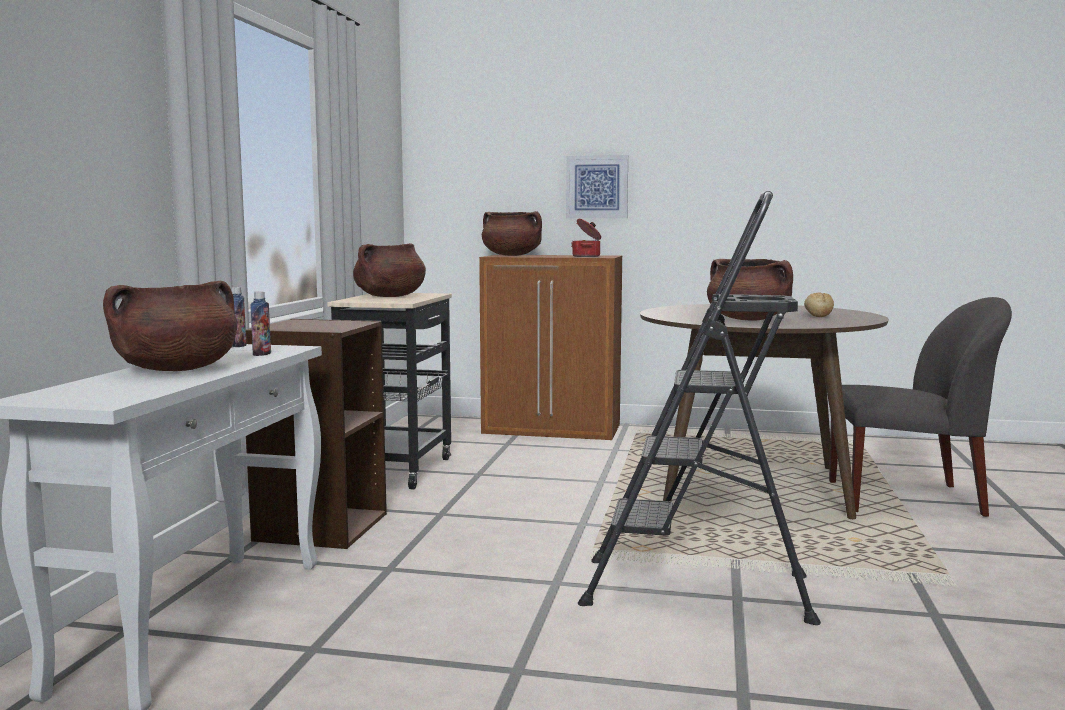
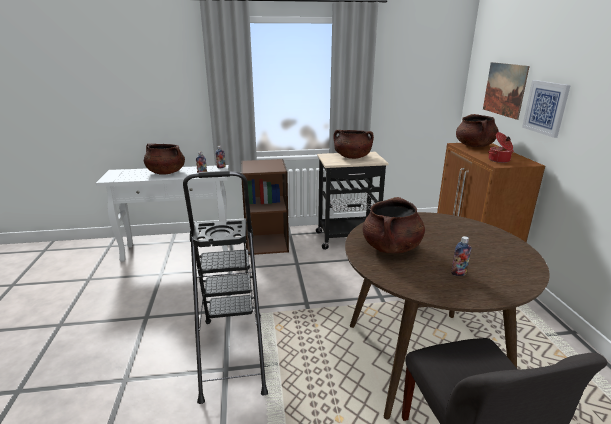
camera: 70 degrees right, 15 degrees up
(507, 176) = (504, 89): none -> picture
(818, 315) = (458, 273): bread -> bottle

